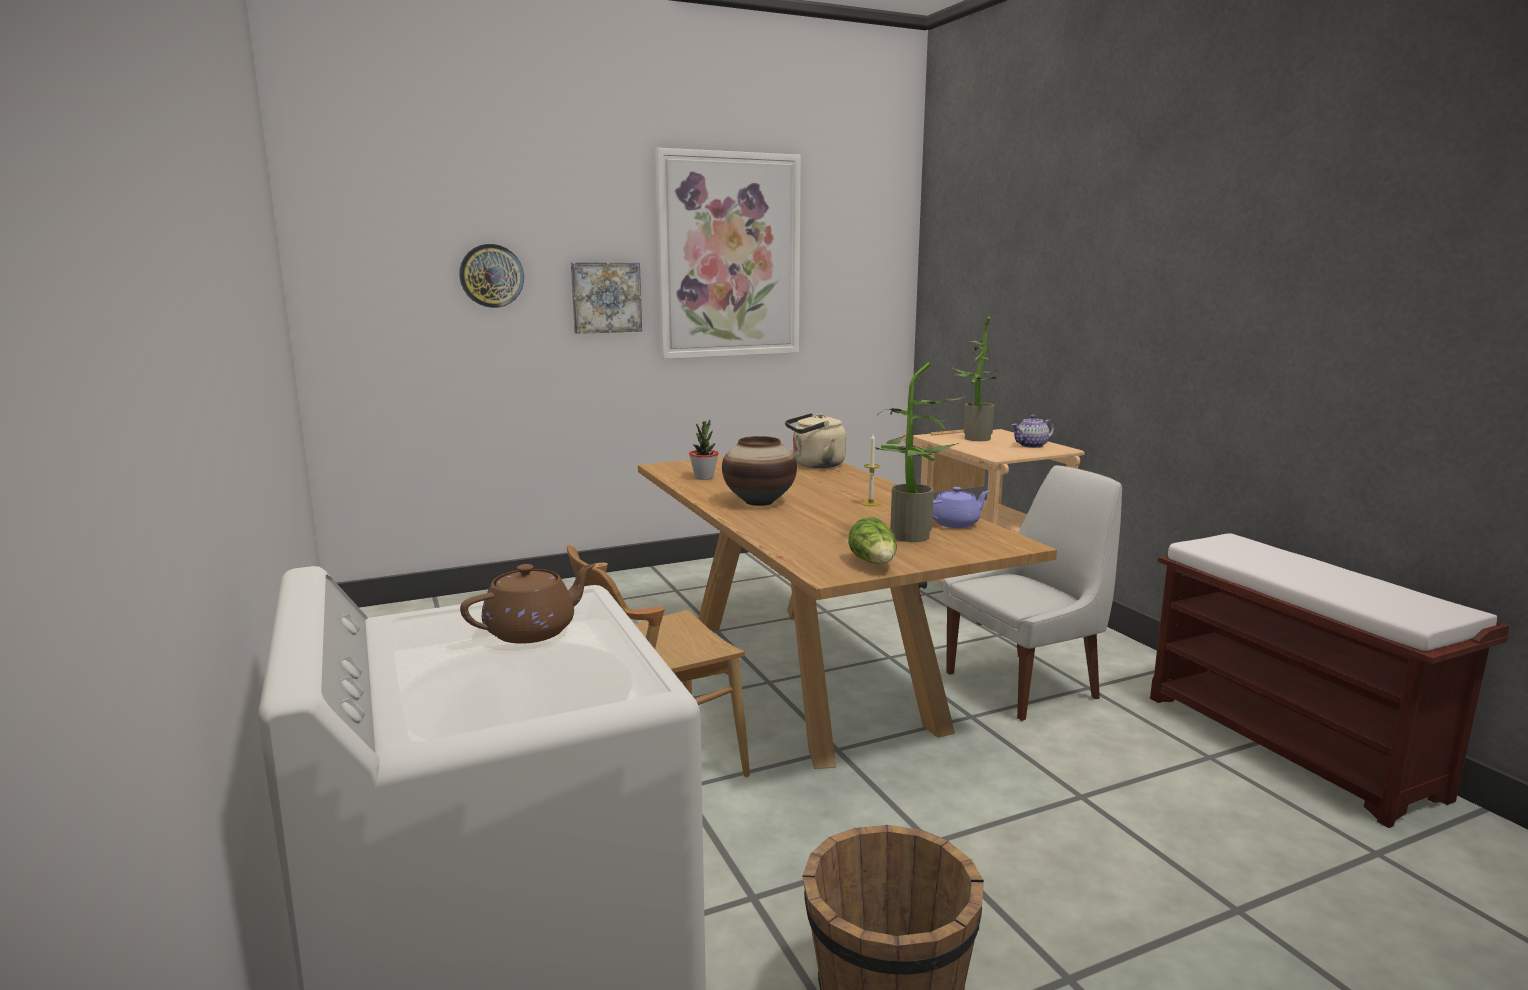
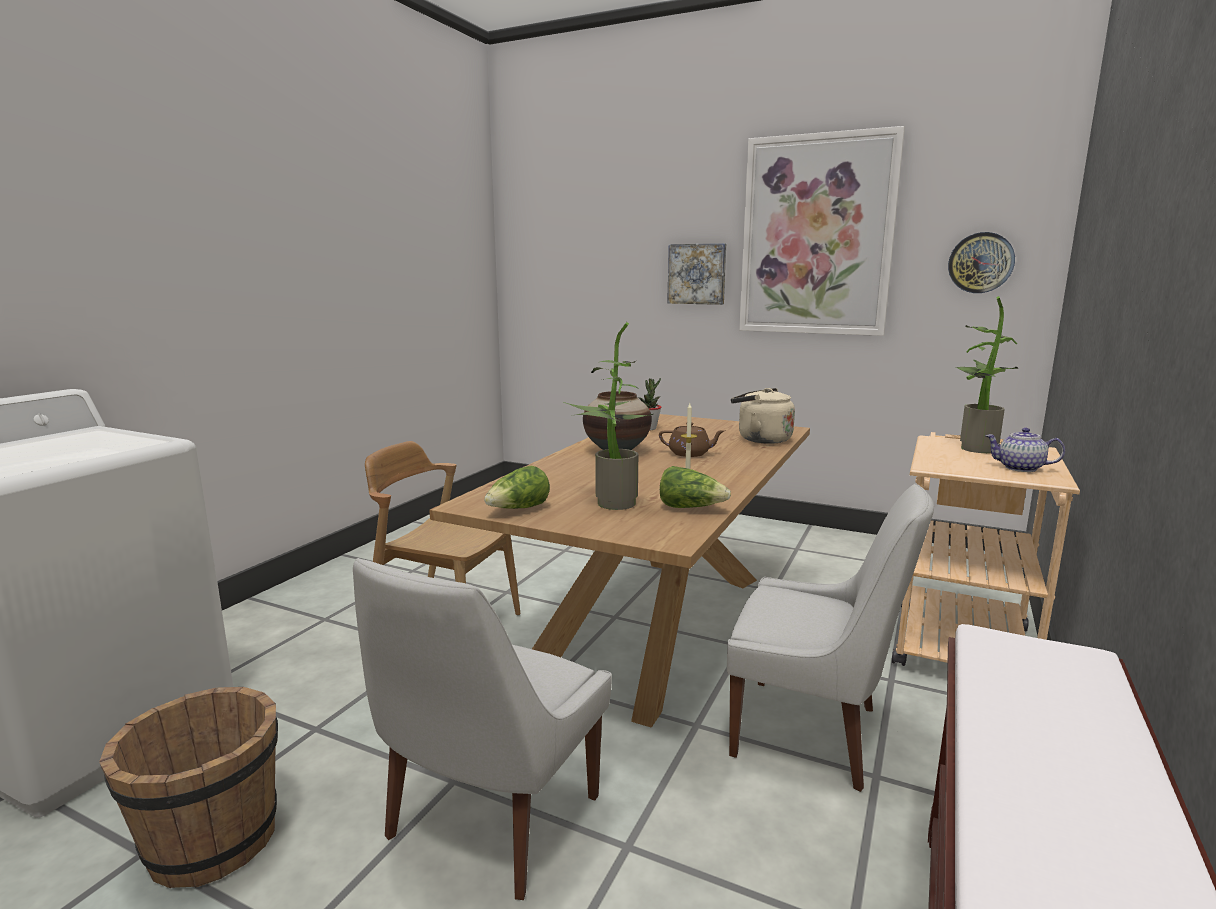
camera: 50 degrees right, 0 degrees up
(491, 276) = (613, 255): wall clock -> wall clock (980, 263)
(532, 631) = (81, 447): brown teapot -> brown teapot (690, 454)
(956, 523) = (691, 508): purple teapot -> lettuce
(1003, 843) = (489, 822): none -> white chair

